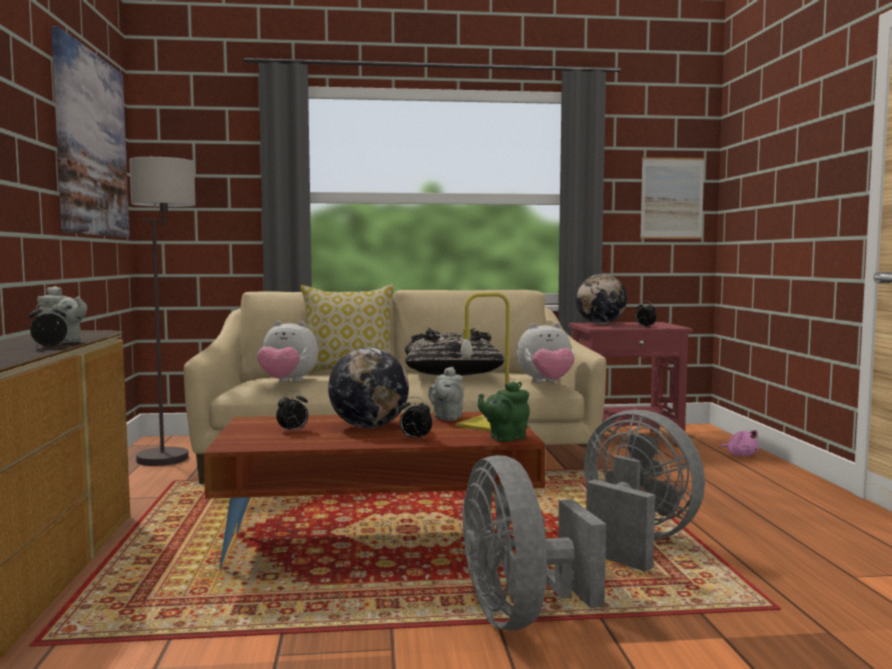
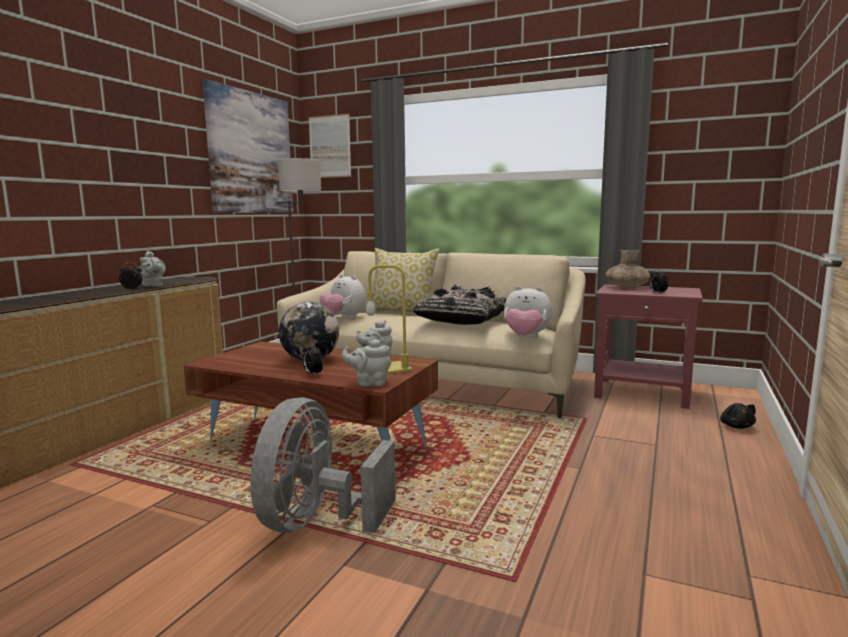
camera: 30 degrees right, 5 degrees up
(293, 431) = (262, 357): alarm clock -> none
(505, 438) = (369, 383): green teapot -> grey teapot
(601, 324) = (626, 287): globe -> brown vase
(634, 541) = (495, 486): grey fan -> none
(672, 198) = (726, 167): picture -> picture (330, 146)
(741, 455) = (736, 426): pink plush toy -> black plush toy

